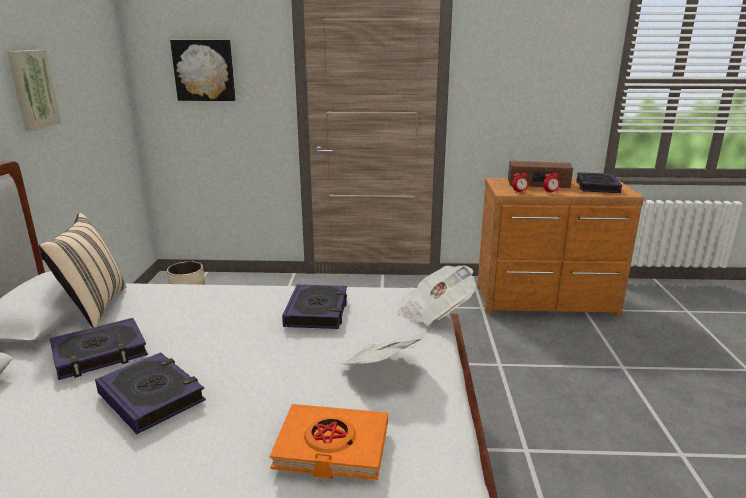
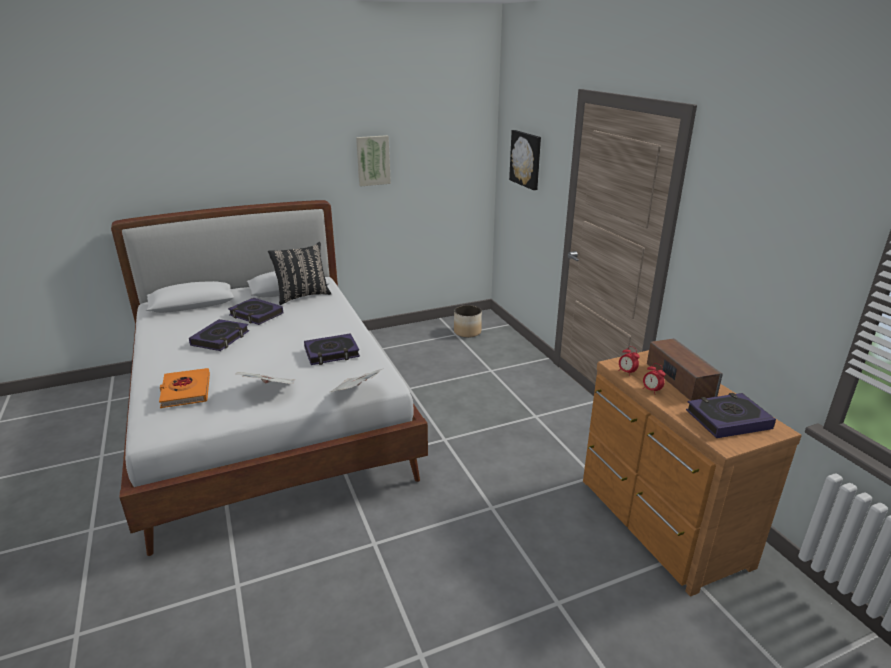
camera: 65 degrees right, 5 degrees up
(93, 308) = (302, 296): beige pillow -> black pillow

